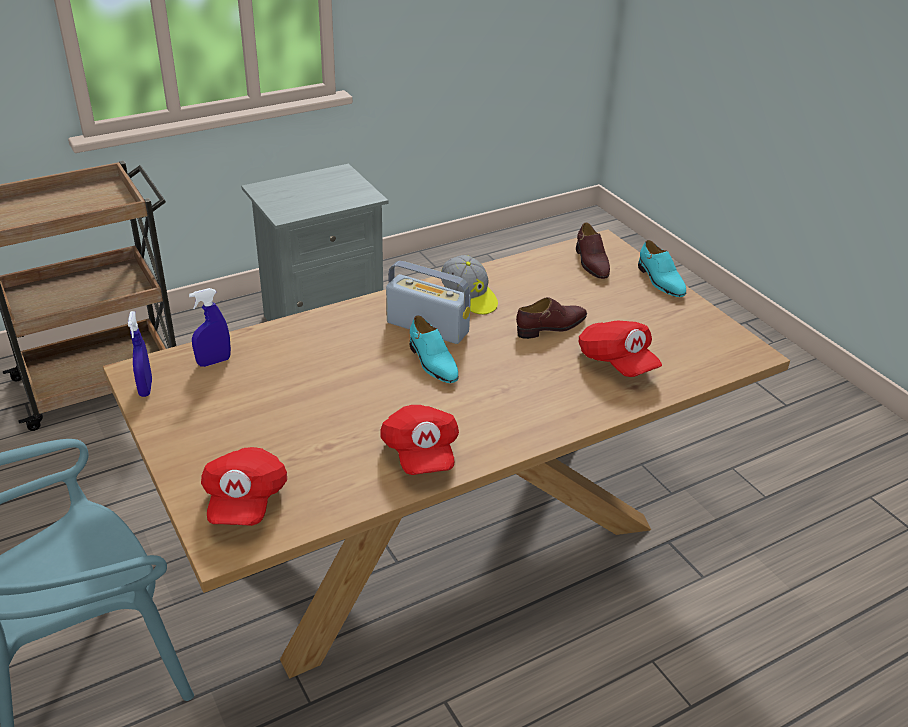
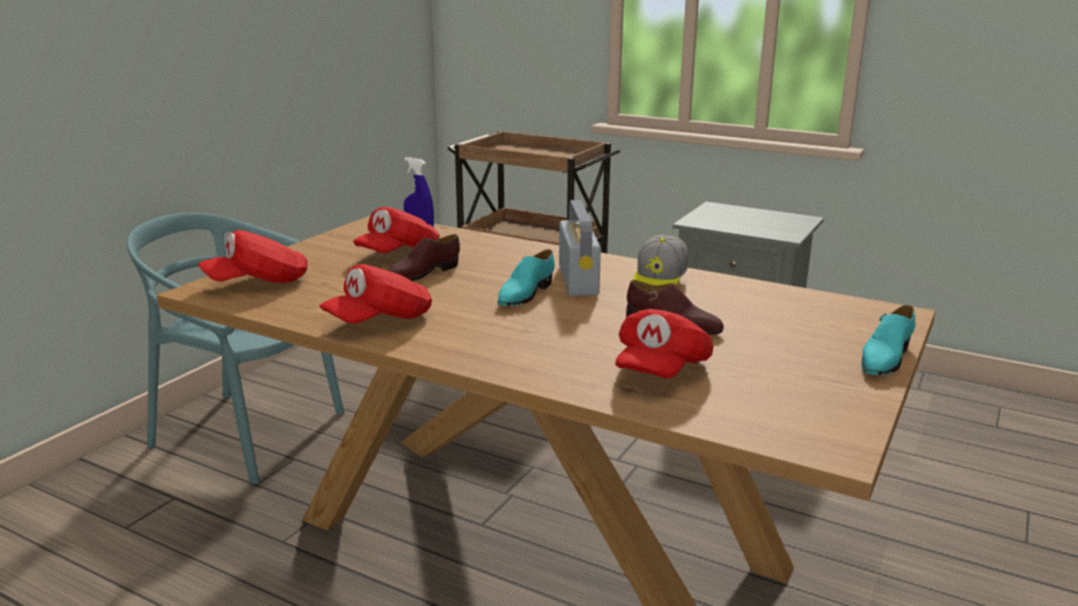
camera: 60 degrees right, 15 degrees down
(145, 388) = (362, 227): blue spray bottle -> none
(258, 392) = (398, 253): none -> red cap
(591, 263) = (840, 316): brown shoe -> brown shoe (422, 273)

